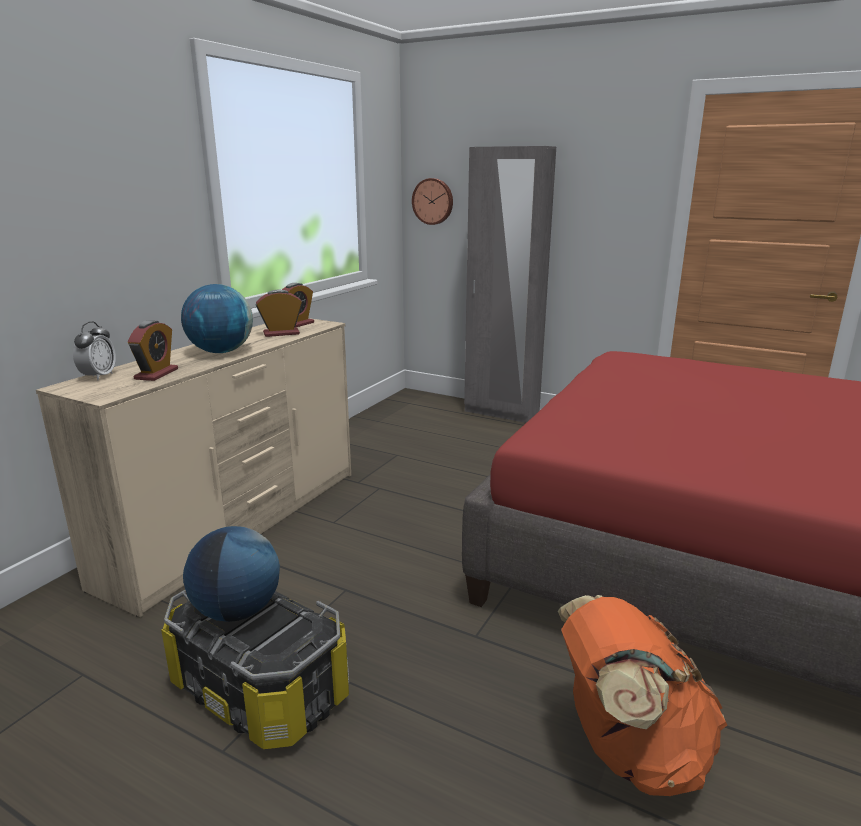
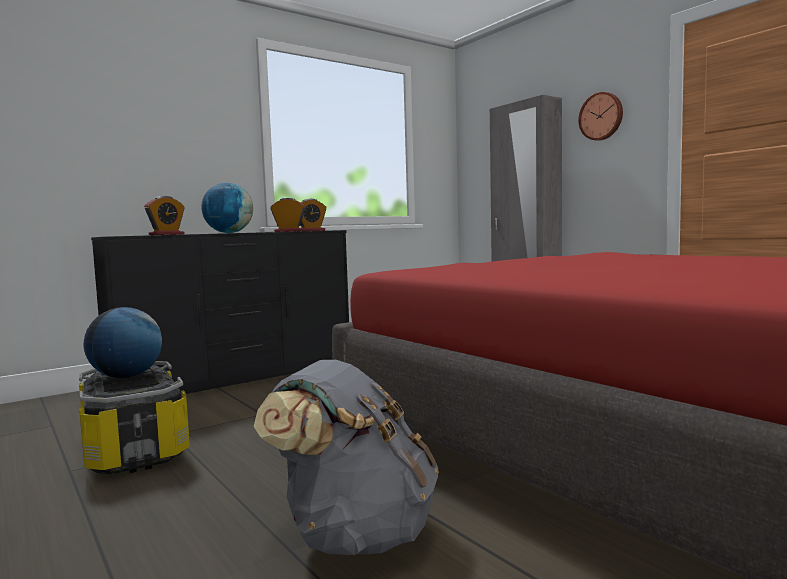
camera: 25 degrees right, 15 degrees down
(98, 376) = (134, 235): alarm clock -> none
(240, 524) = (239, 377): beige dresser -> black dresser
(433, 201) = (477, 163): wall clock -> wall clock (601, 116)
(628, 749) = (355, 535): orange backpack -> grey backpack

